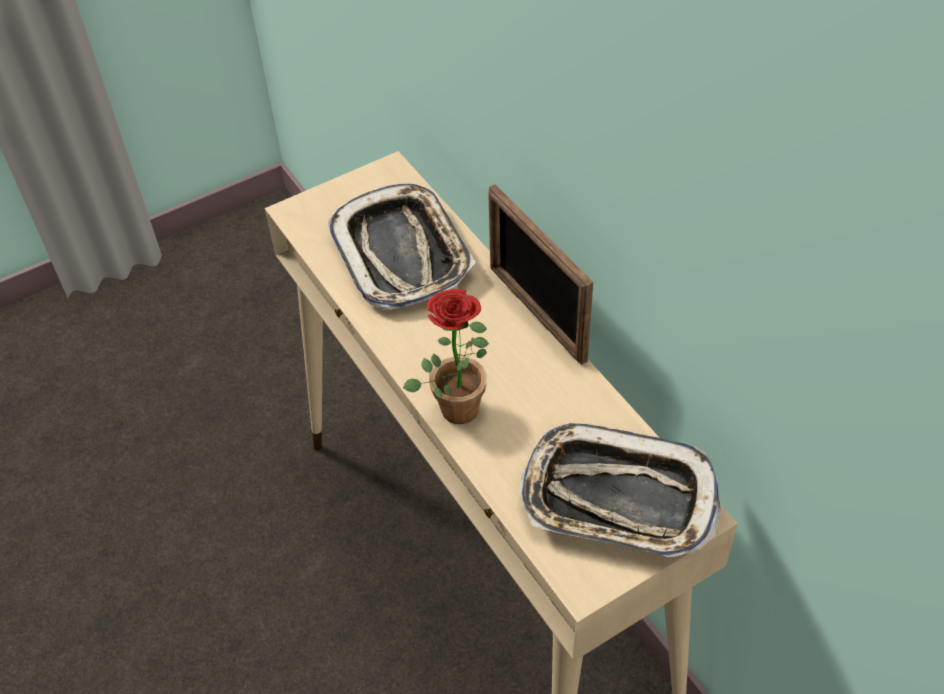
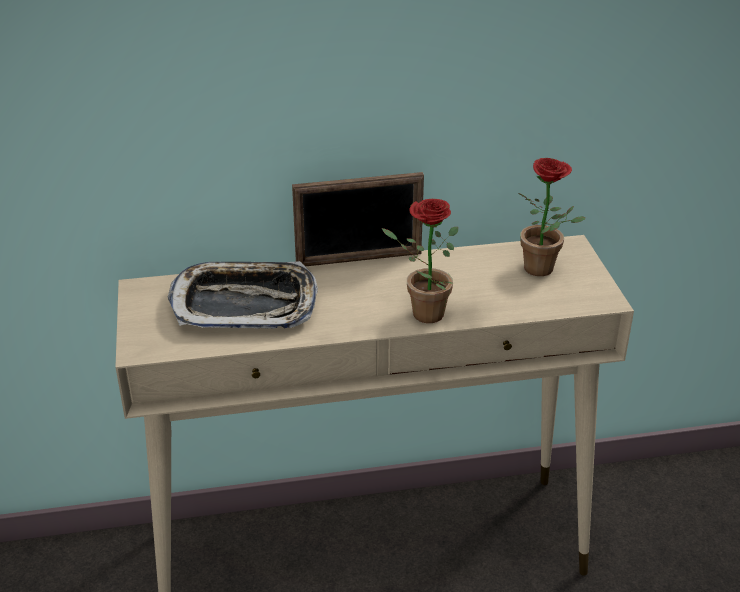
camera: 70 degrees left, 15 degrees down
(617, 499) = (544, 270): tray -> potted plant

